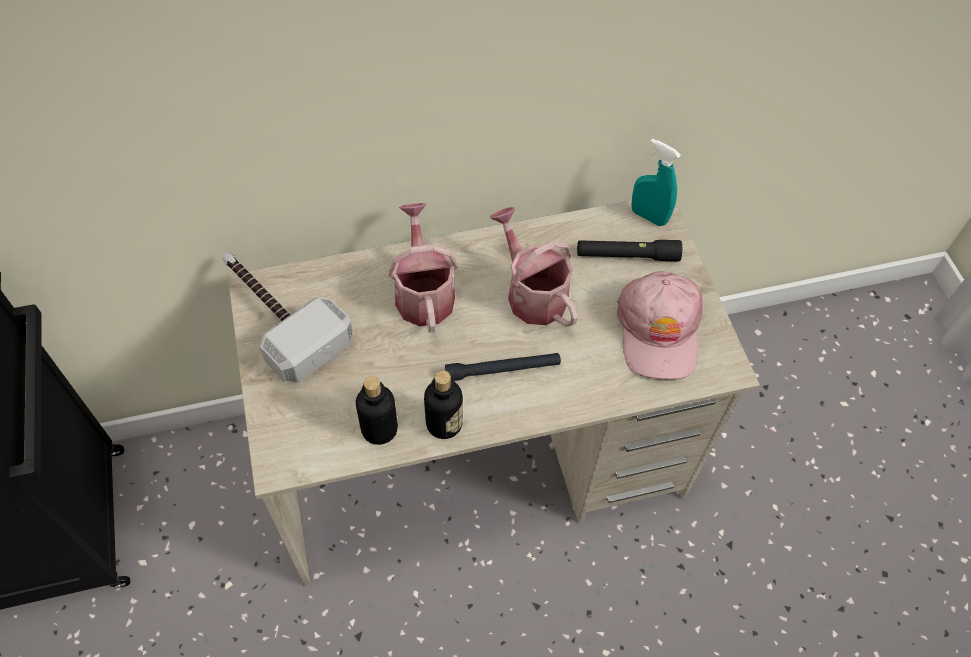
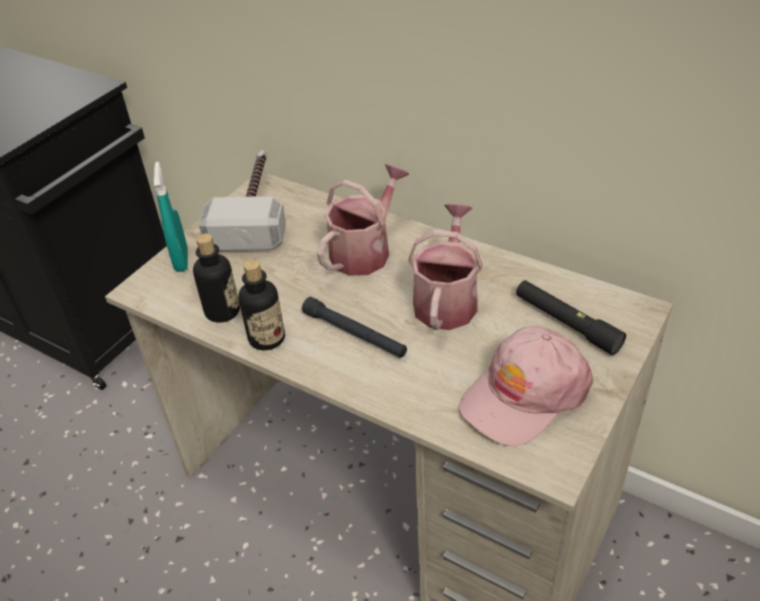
camera: 50 degrees right, 15 degrees down
(648, 216) = (625, 307): turquoise spray bottle -> turquoise spray bottle (181, 260)

